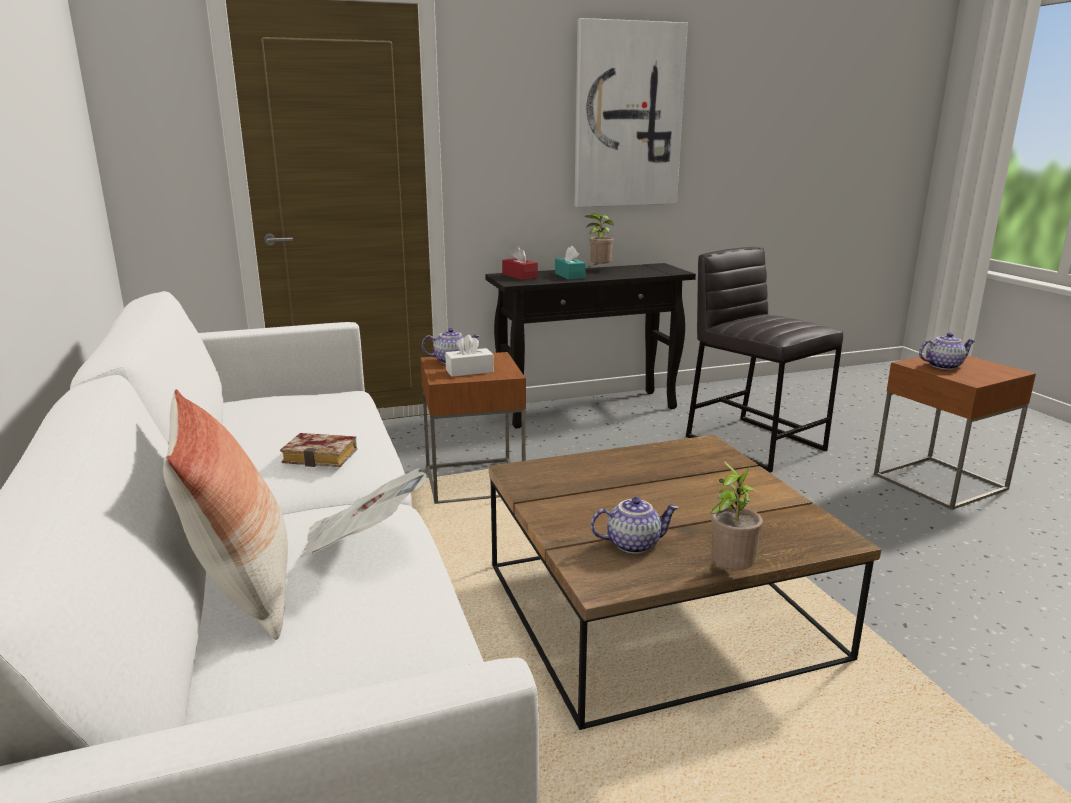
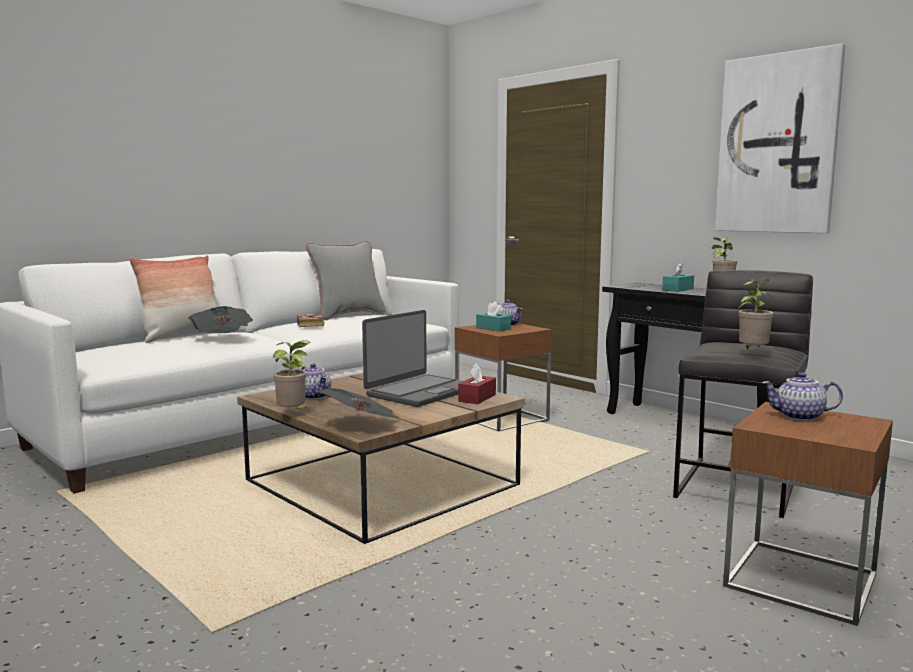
camera: 65 degrees right, 10 degrees down
(229, 423) = (348, 315): none -> grey pillow
(469, 371) = (493, 328): white tissue box -> turquoise tissue box
(519, 276) = (644, 285): red tissue box -> red tissue box (477, 398)
(653, 475) = (420, 392): none -> laptop
(806, 534) = (363, 425): none -> newspaper
(811, 325) = (752, 353): none -> potted plant
(943, 366) = (799, 417): teapot -> teapot turned 135 degrees clockwise

